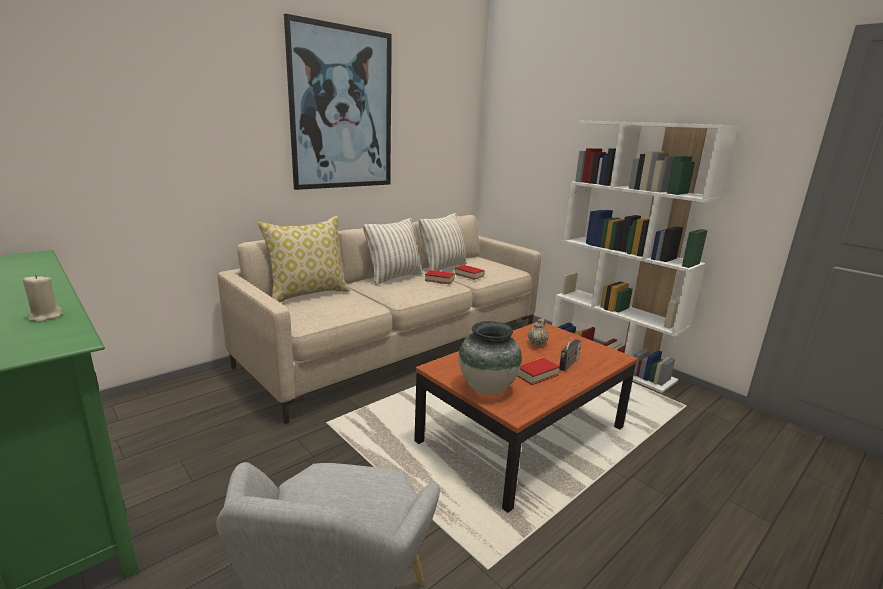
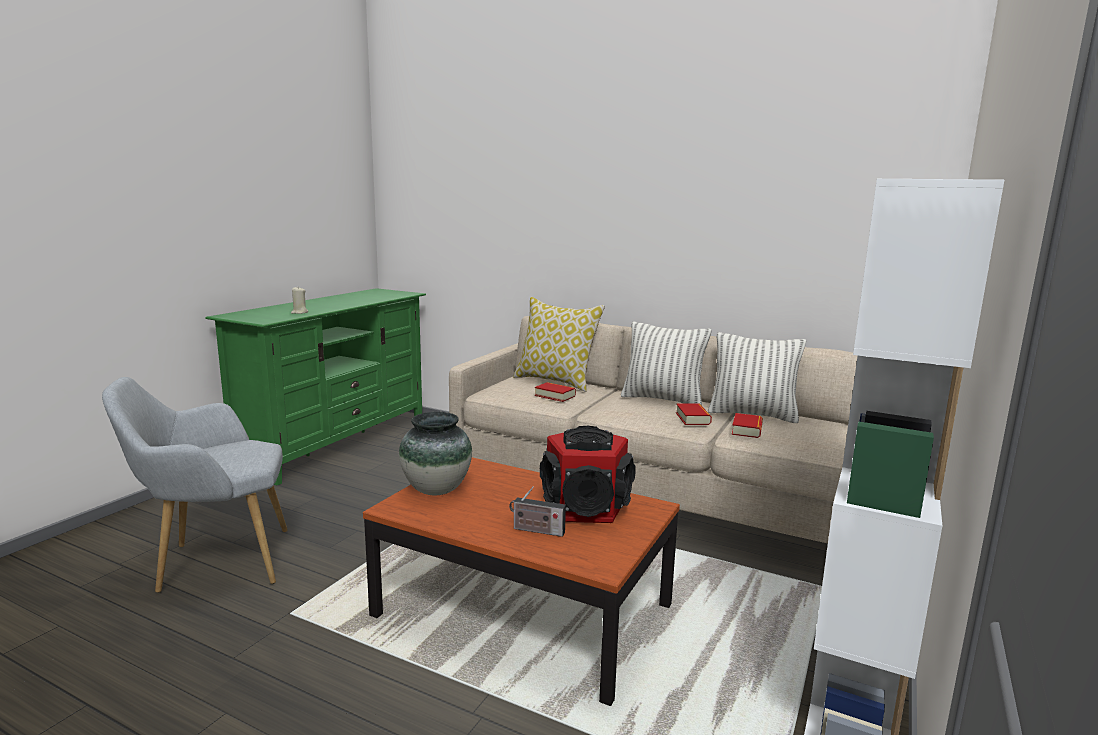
camera: 70 degrees right, 5 degrees down
(342, 109) = (675, 186): picture -> none
(536, 374) = (490, 512): book -> book (555, 396)
(537, 343) = (586, 507): beige teapot -> speaker

